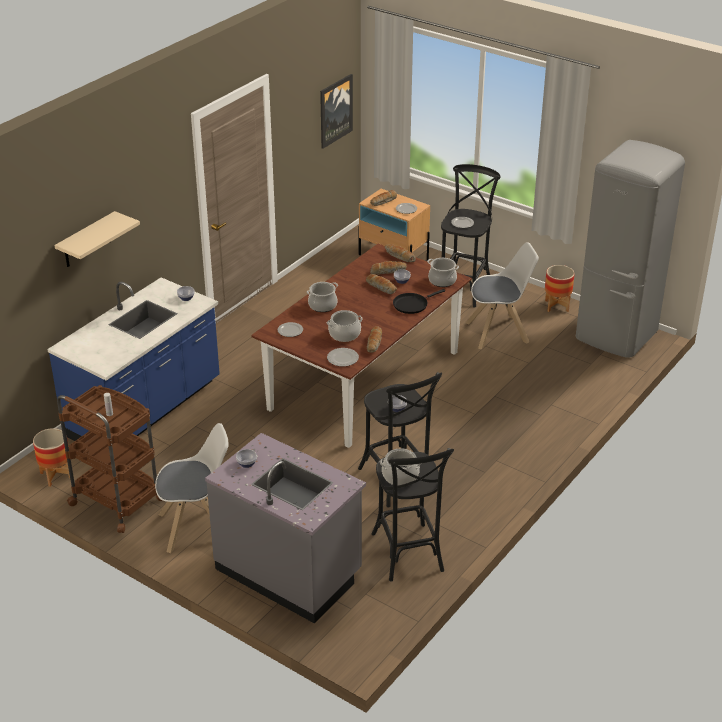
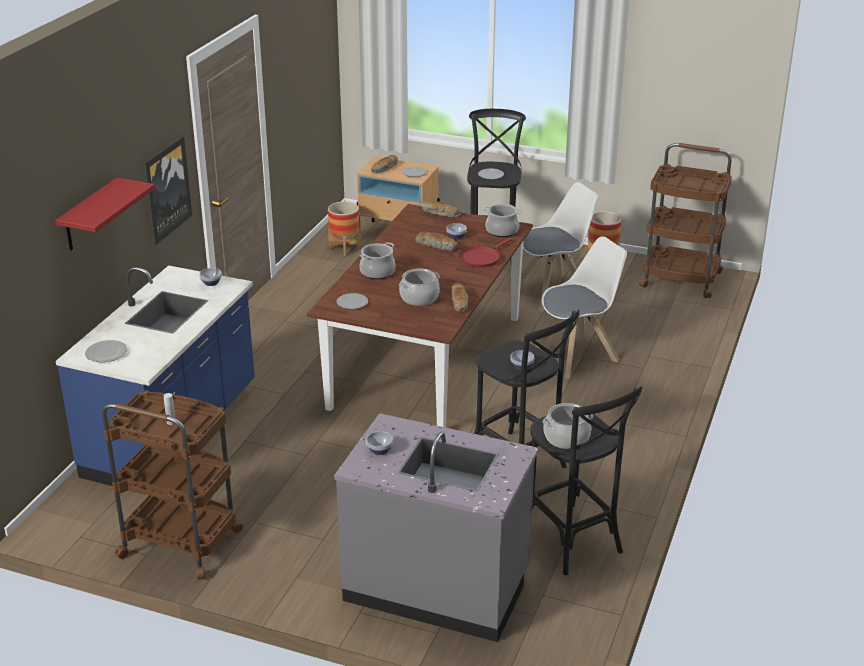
camera: 15 degrees left, 5 degrees down
(56, 475) = (86, 525): planter -> planter (344, 248)
(87, 240) = (89, 216): beige shelf -> red shelf
(197, 527) = (297, 555): chair -> chair (577, 355)
(335, 110) = (318, 67): picture -> picture (166, 189)
(342, 358) = (430, 322): plate -> plate (106, 353)
(388, 271) = (435, 229): bread -> none
(412, 304) = (481, 258): black frying pan -> red frying pan
(615, 336) = (680, 280): grey fridge -> brown cart

